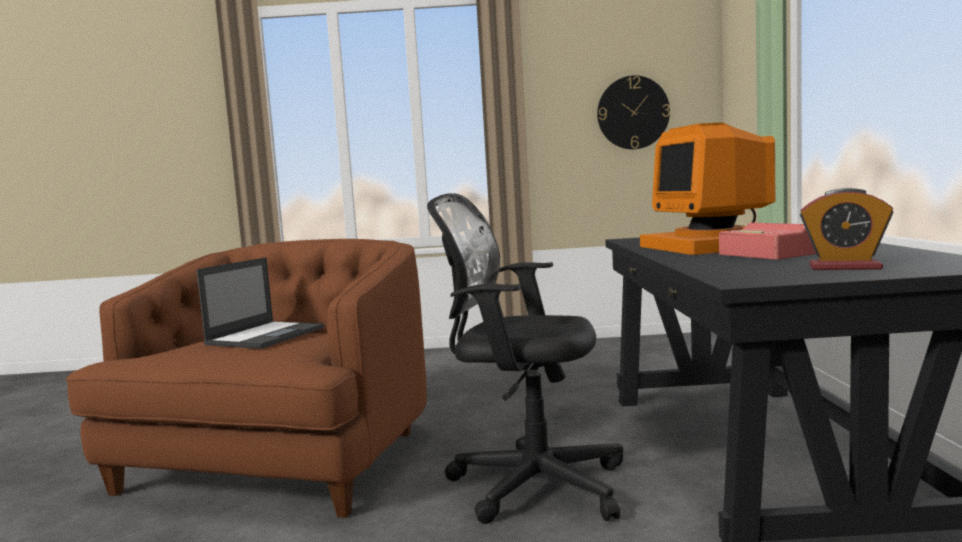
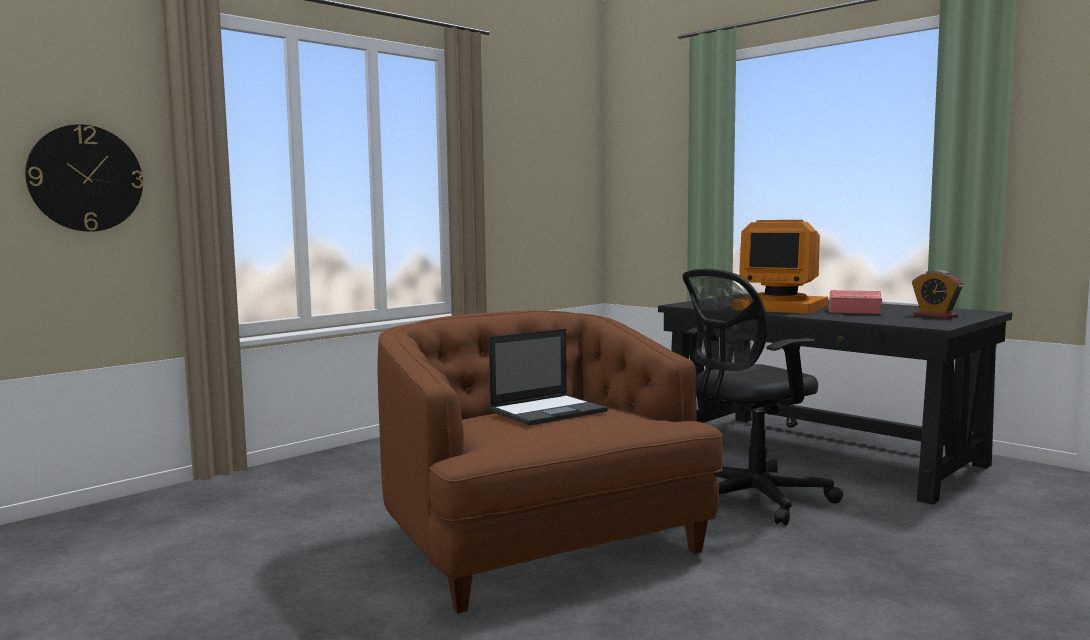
camera: 45 degrees left, 0 degrees up
(267, 335) = (549, 410): laptop -> laptop turned 75 degrees clockwise
(633, 112) = (549, 187): wall clock -> wall clock (85, 178)
(844, 267) = (935, 316): alarm clock -> alarm clock turned 75 degrees clockwise

